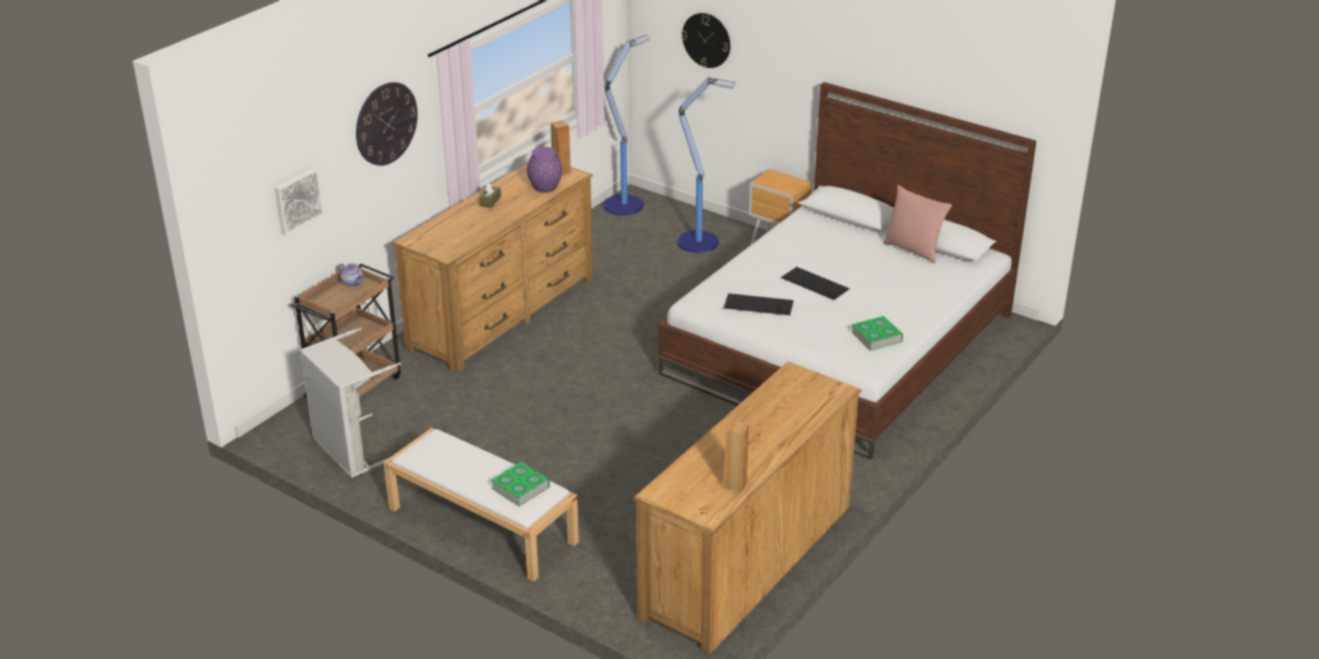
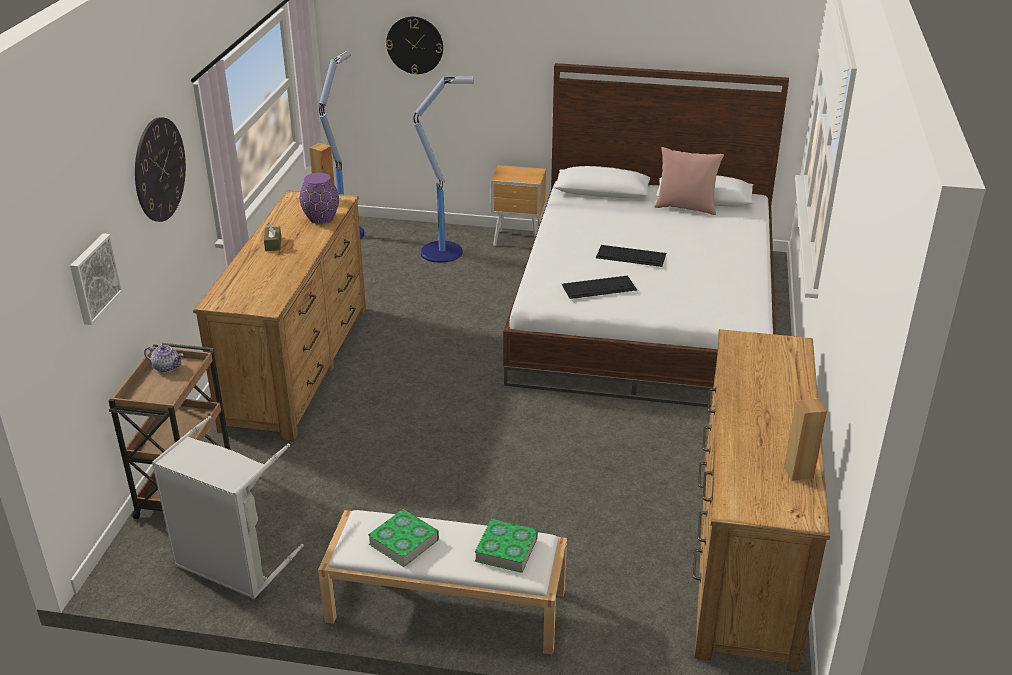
camera: 25 degrees left, 0 degrees up
(876, 337) = (730, 291): book -> book (404, 542)

